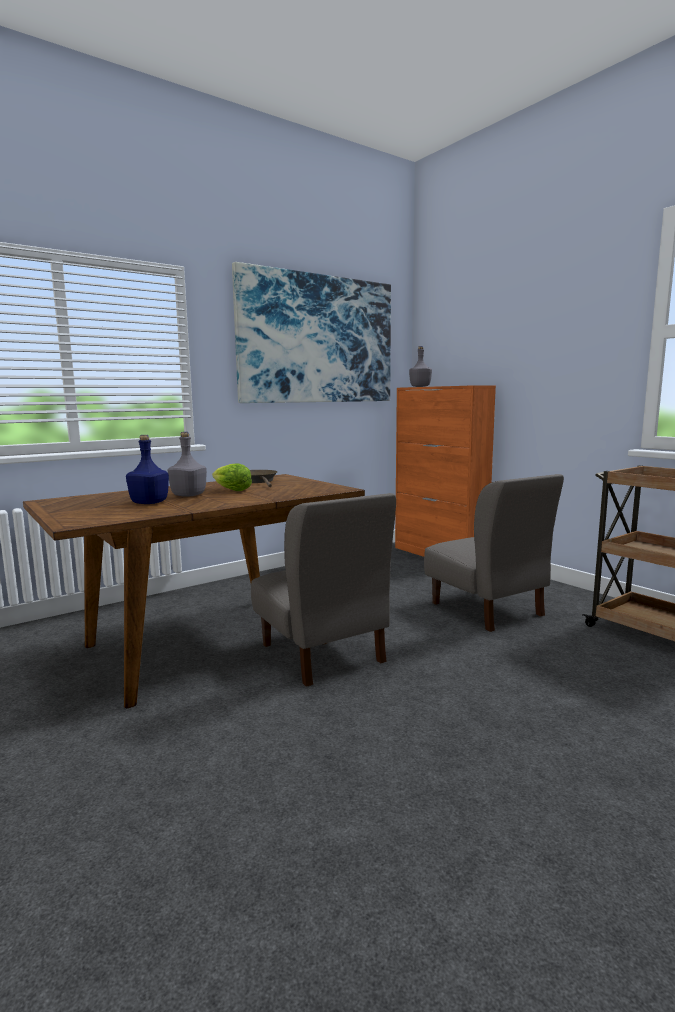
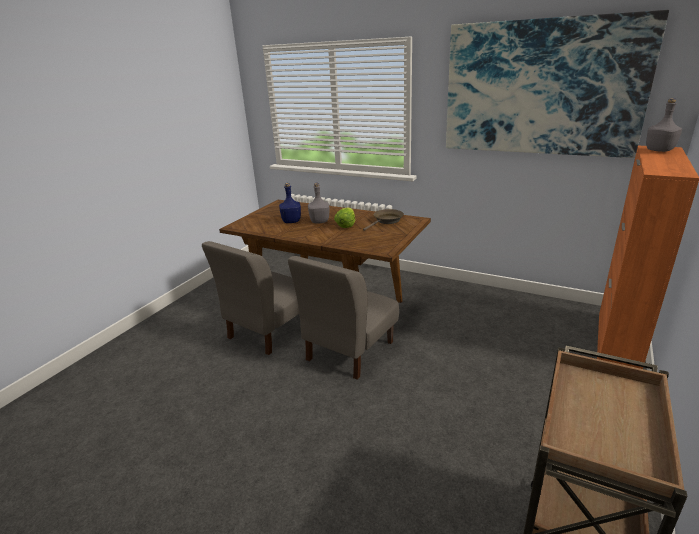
camera: 65 degrees right, 15 degrees up
(487, 609) = (501, 407): grey chair -> grey chair (269, 330)

